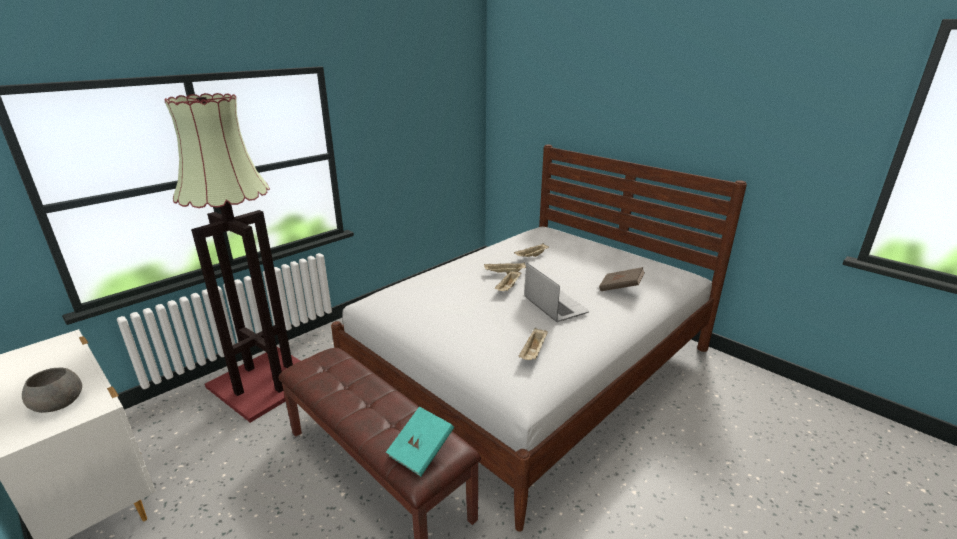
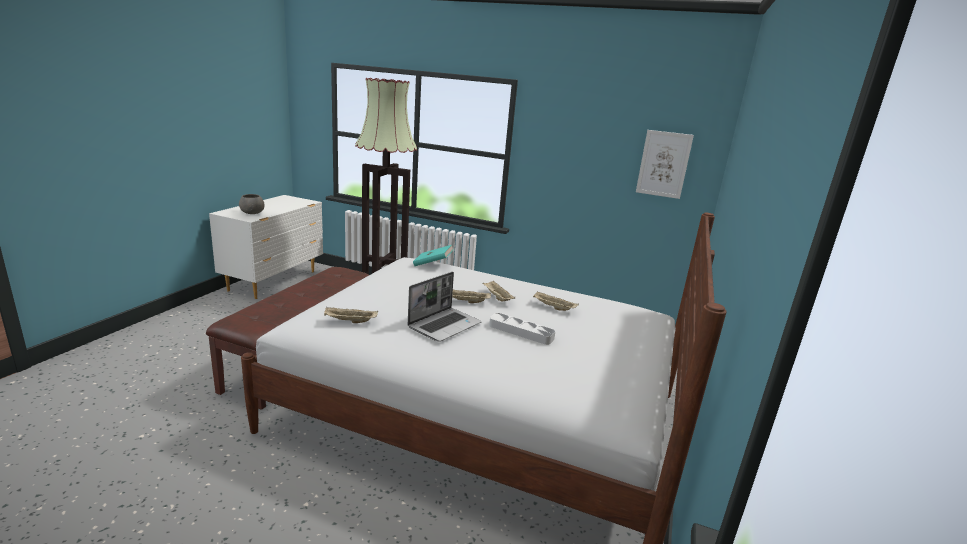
camera: 65 degrees right, 5 degrees down
(421, 452) = (249, 318): turquoise book -> turquoise book (433, 264)
(454, 119) = (663, 164): none -> picture
(572, 277) = (521, 332): none -> grey tray
(620, 288) = (519, 362): brown book -> none

